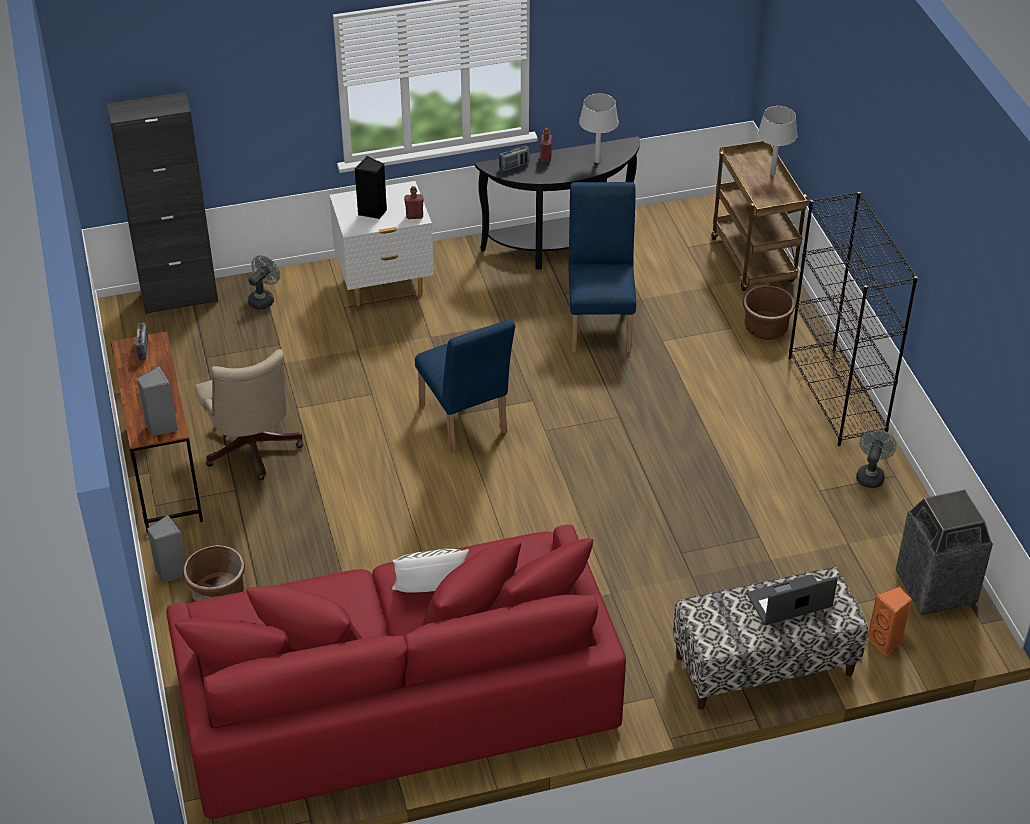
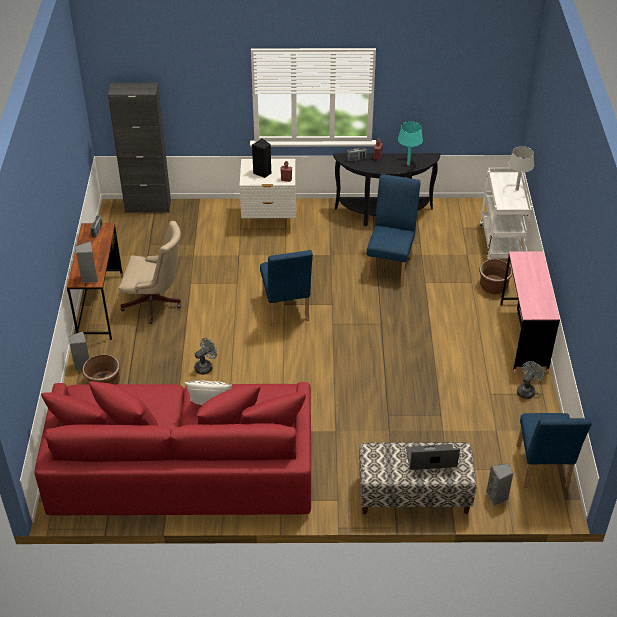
camera: 15 degrees right, 0 degrees up
(252, 451) = (155, 304): beige office chair -> beige office chair turned 75 degrees counterclockwise
(263, 299) = (195, 215): grey fan -> grey fan (206, 366)
(597, 161) = (408, 164): grey table lamp -> turquoise table lamp
(754, 262) = (501, 244): brown cart -> white cart
(837, 396) = (523, 337): black bookcase -> pink desk
(886, 642) = (497, 497): orange speaker -> grey speaker
(935, 588) = (542, 470): trash can -> blue chair

